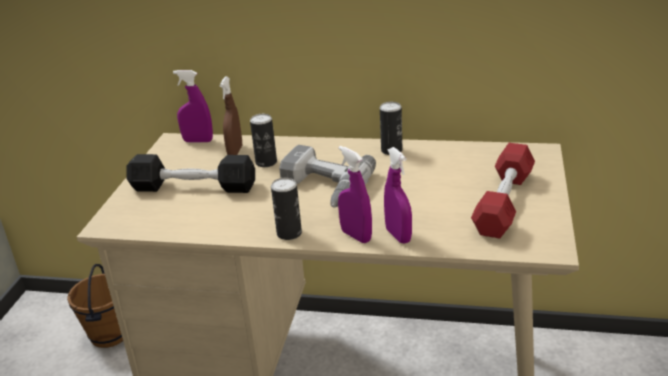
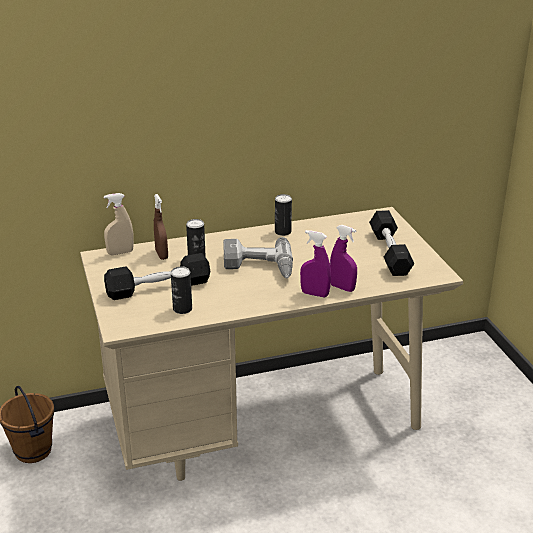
camera: 30 degrees left, 0 degrees up
(198, 141) = (120, 252): purple spray bottle -> beige spray bottle
(289, 233) = (267, 303): can -> can (182, 309)
(503, 203) = (390, 253): red dumbbell -> black dumbbell

